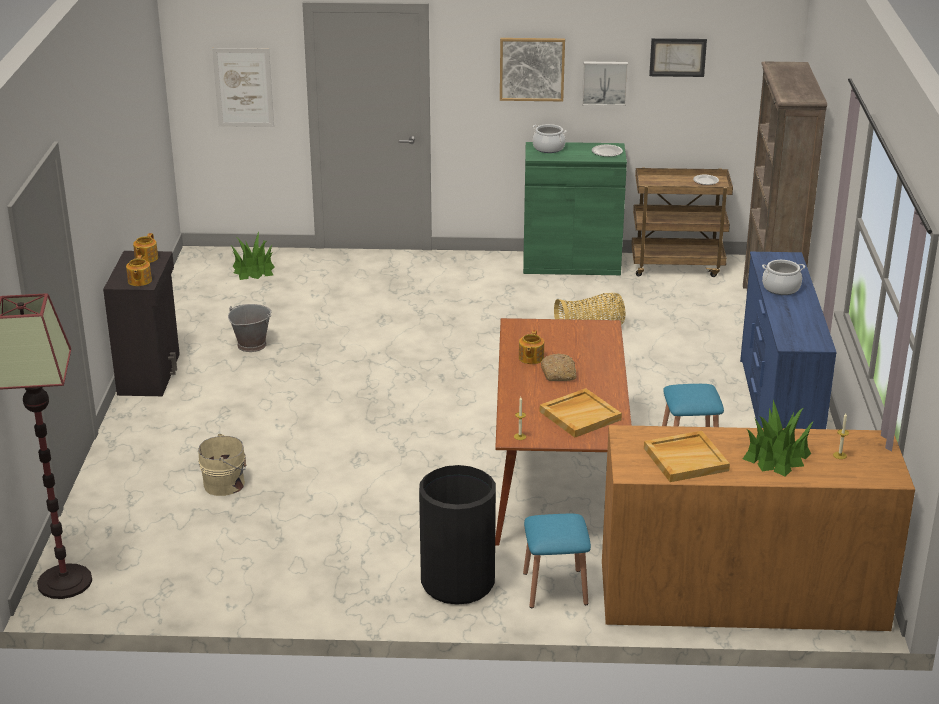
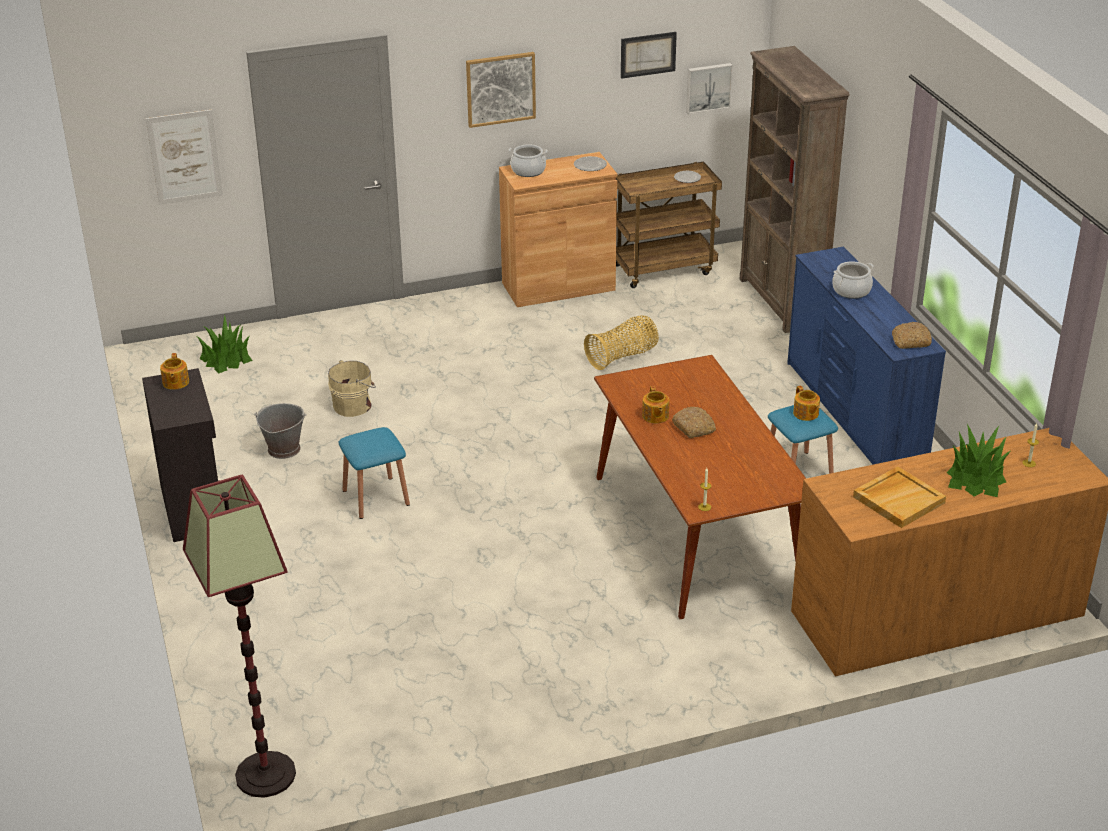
camera: 20 degrees left, 5 degrees up
(139, 281) = (189, 412): teapot -> teapot (806, 414)
(226, 484) = (364, 618): beige bucket -> beige bucket (354, 405)
(457, 582) = (670, 669): black trash can -> none
(555, 588) = (765, 650): blue stool -> blue stool (376, 497)
(571, 264) = (558, 286): green cabinet -> brown cabinet
(580, 415) = (745, 470): beige tray -> none
(604, 82) = (576, 92): picture -> picture (708, 87)
(806, 338) = (910, 341): none -> bread

